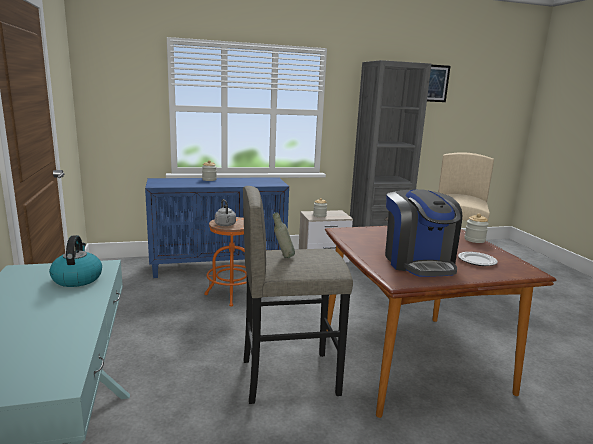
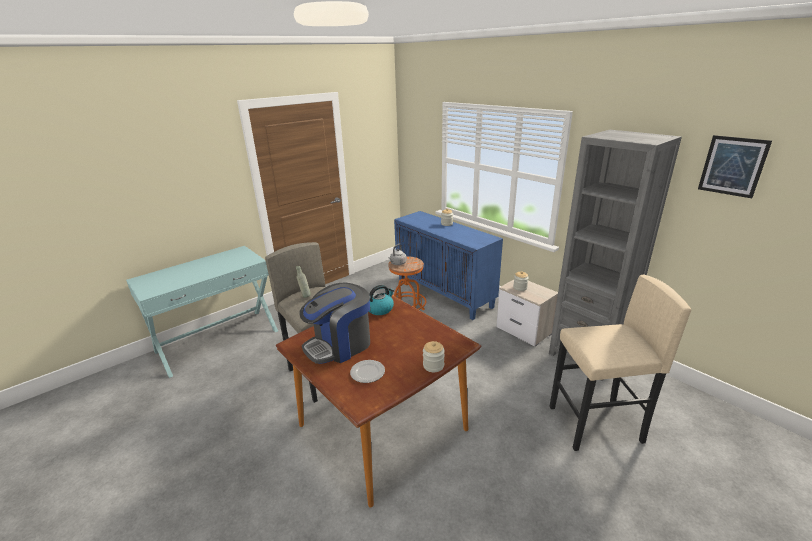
camera: 65 degrees right, 10 degrees up
(77, 278) = (236, 262): kettle -> kettle (380, 309)

